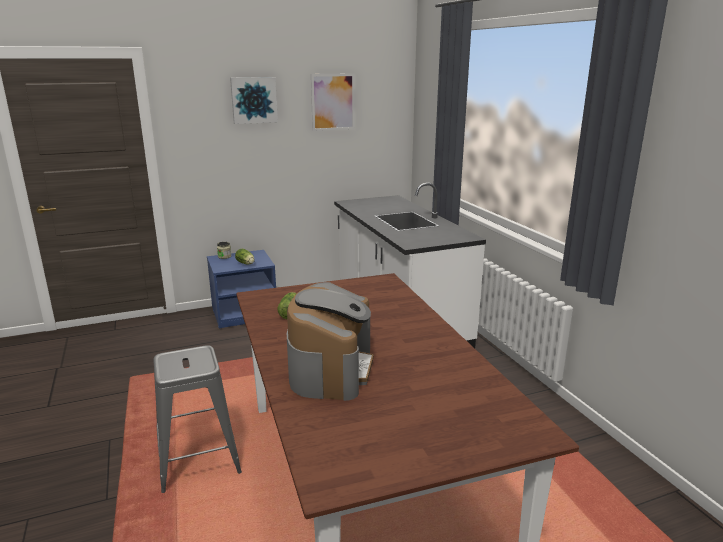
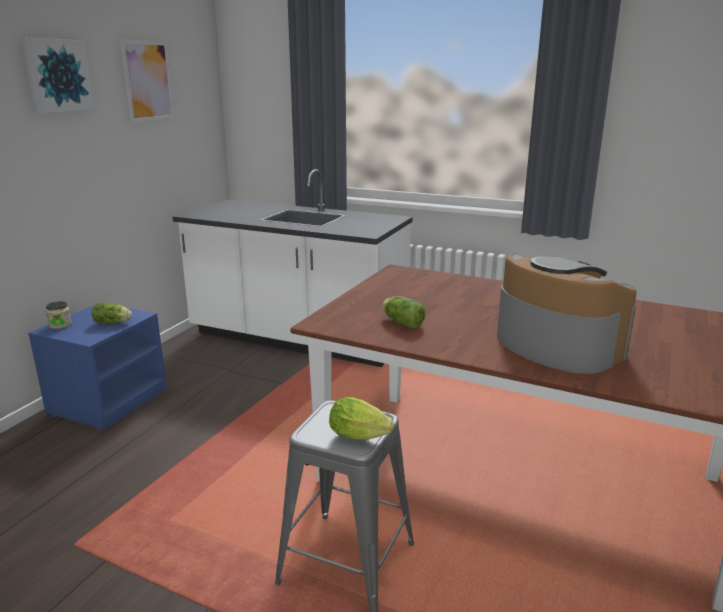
camera: 45 degrees left, 0 degrees up
(178, 371) = (362, 437): none -> lettuce

